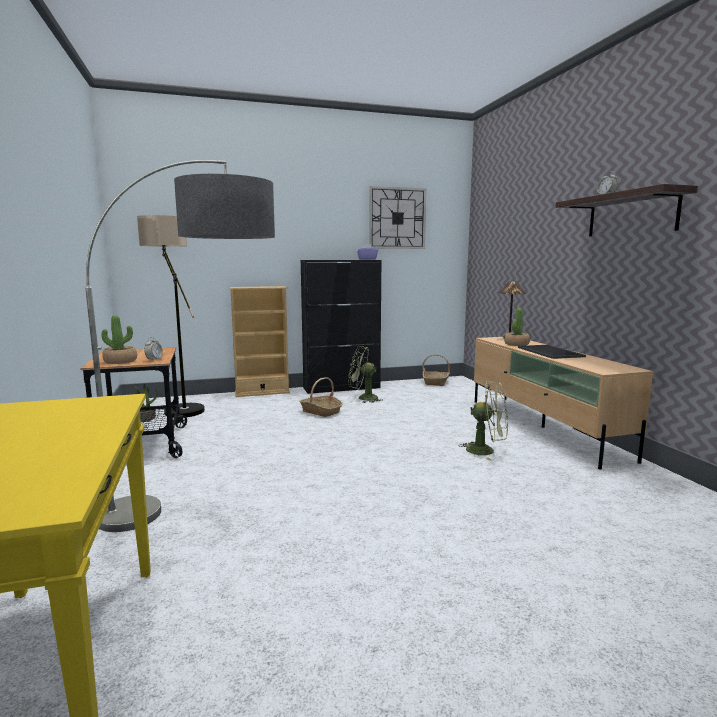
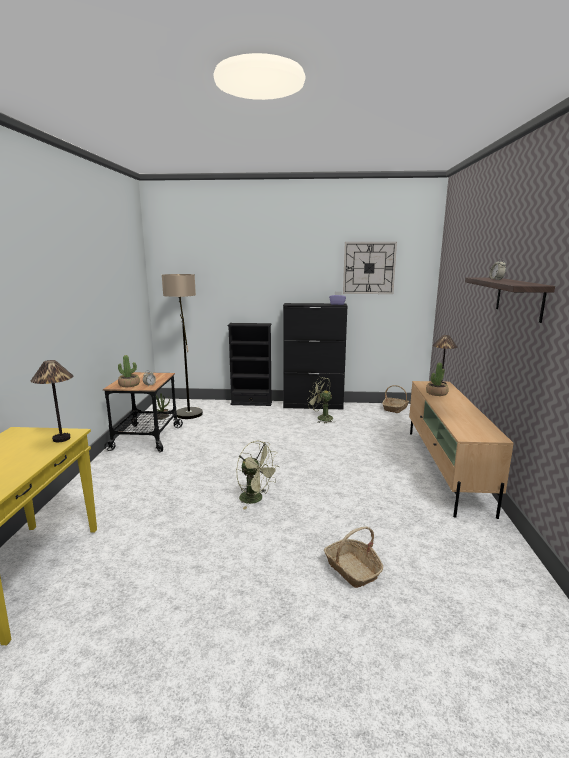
camera: 20 degrees right, 5 degrees up
(109, 407) = (61, 439): none -> table lamp
(205, 505) = (153, 491): floor lamp -> none
(262, 392) = (251, 403): beige bookcase -> black bookcase
(321, 411) = (280, 426): basket -> basket (352, 569)
(486, 451) = (375, 483): green fan -> green fan (256, 499)
(551, 352) = (453, 407): tray -> none

